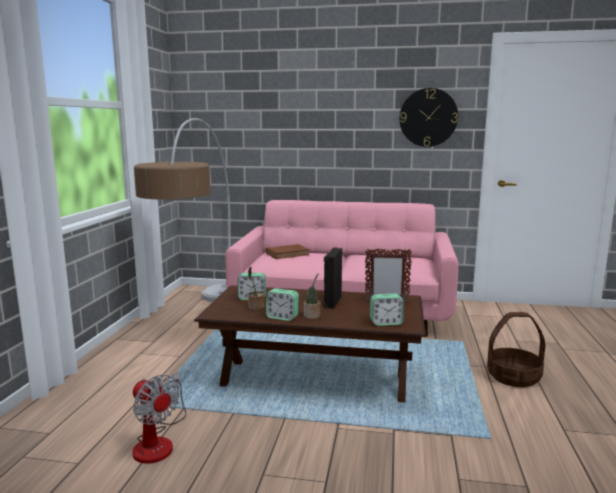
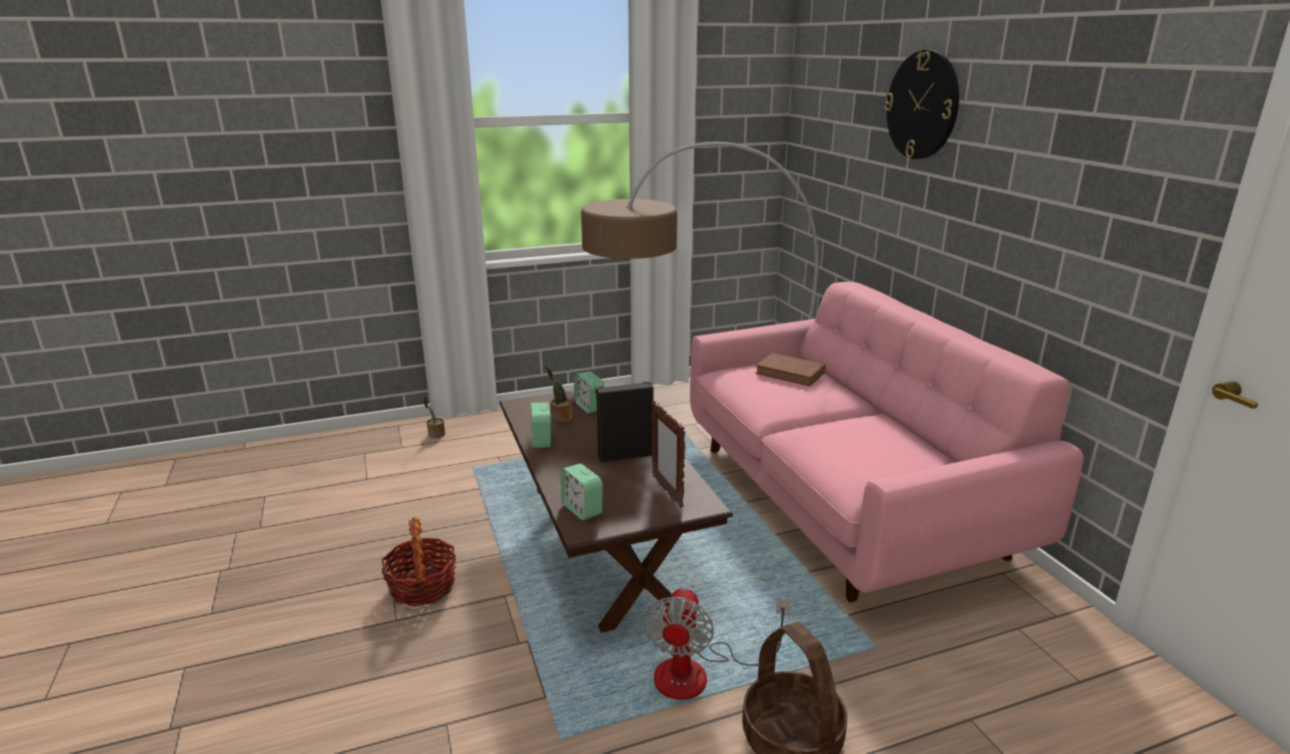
camera: 60 degrees right, 10 degrees up
(158, 442) = (415, 500): fan -> fan (698, 673)
(294, 461) = (422, 587): none -> basket
(312, 316) = (561, 456): potted plant -> potted plant (435, 435)
(428, 117) = (1103, 185): wall clock -> wall clock (922, 105)

